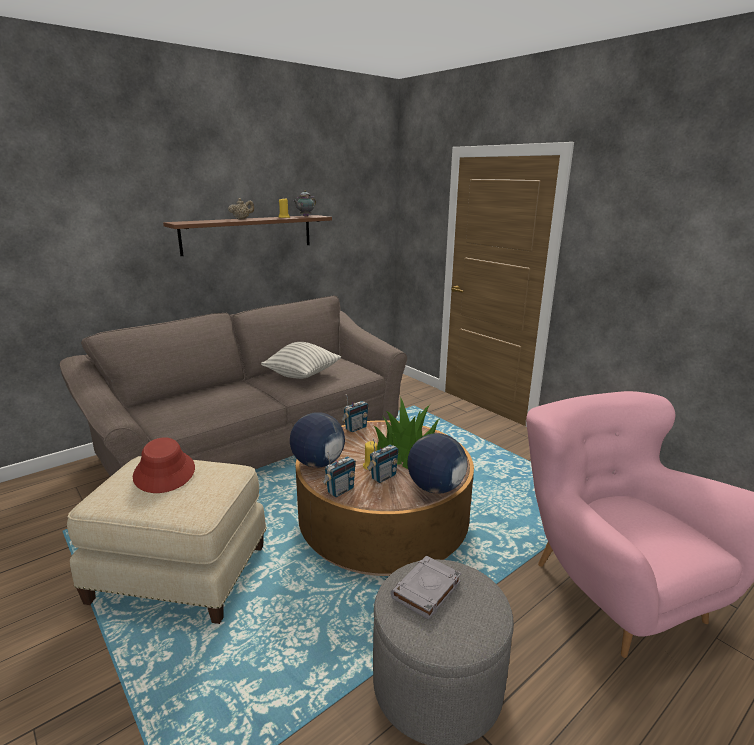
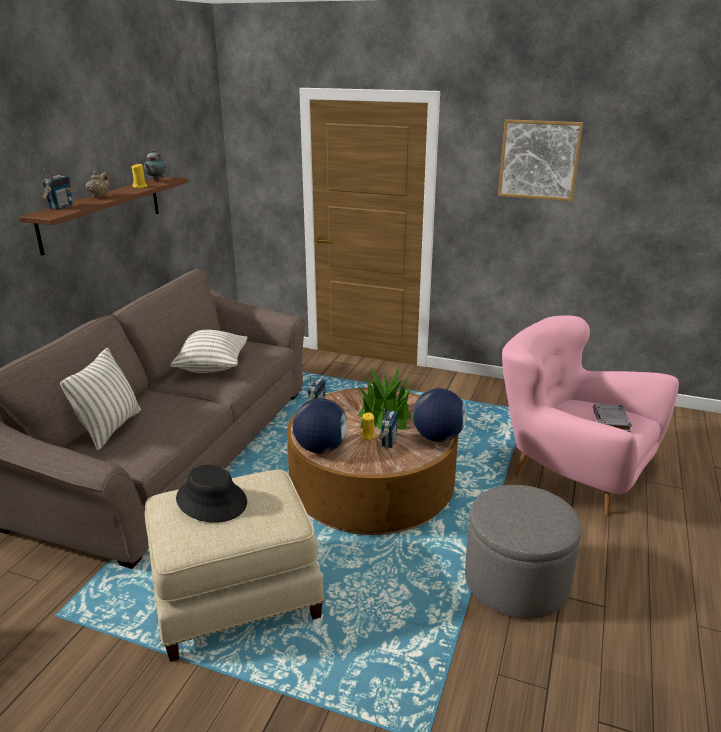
camera: 30 degrees left, 5 degrees up
(165, 472) = (212, 500): red hat -> black hat
(182, 399) = (110, 428): none -> pillow
(340, 490) = (366, 464): radio -> radio (61, 207)
(426, 590) = (508, 510): grey book -> grey book (611, 421)
(674, 215) = (539, 160): none -> picture

